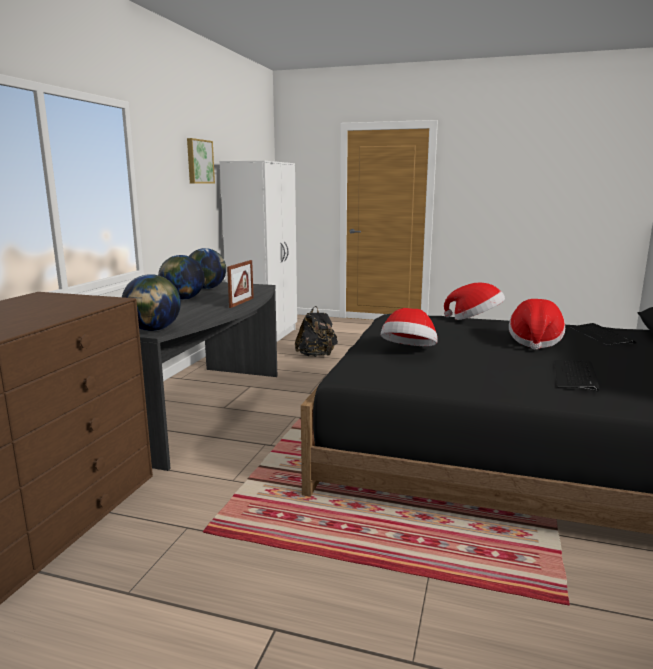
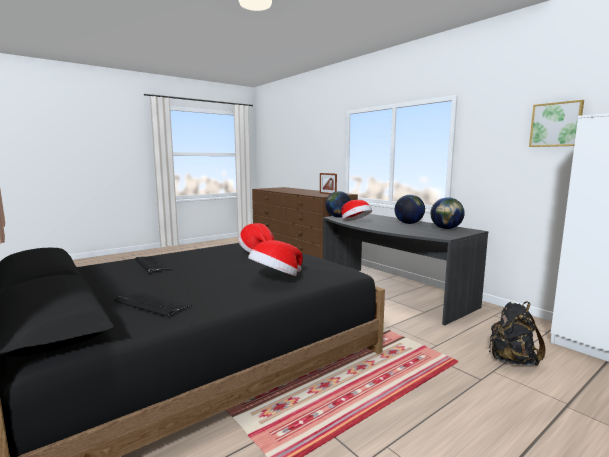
camera: 125 degrees right, 5 degrees down
(241, 302) = (382, 228): picture frame -> picture frame (327, 194)
(534, 342) = (200, 276): hat -> hat (355, 222)

